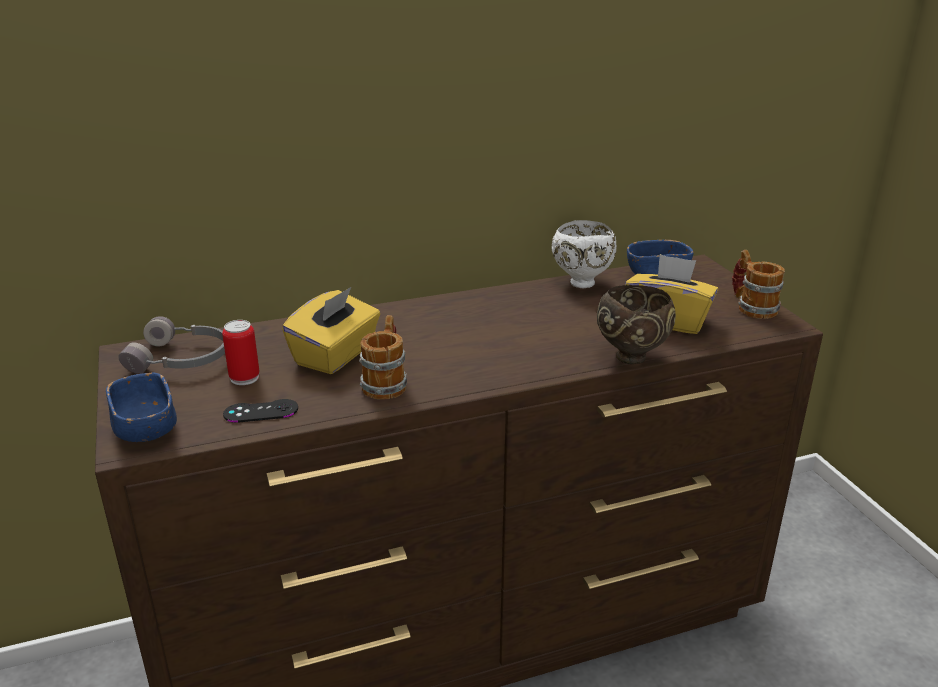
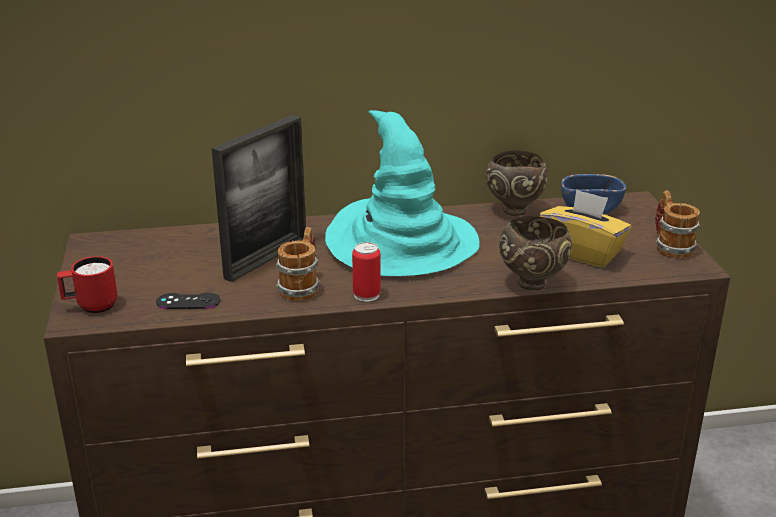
camera: 10 degrees right, 0 degrees up
(145, 428) = (91, 306): blue bowl -> red mug
(181, 360) = (134, 251): grey headphones -> none
(244, 378) = (182, 271): can -> can (366, 295)
(336, 355) = (266, 258): yellow tissue box -> picture frame
(478, 326) = (401, 244): none -> turquoise hat
(581, 282) = (514, 210): white bowl -> brown bowl

